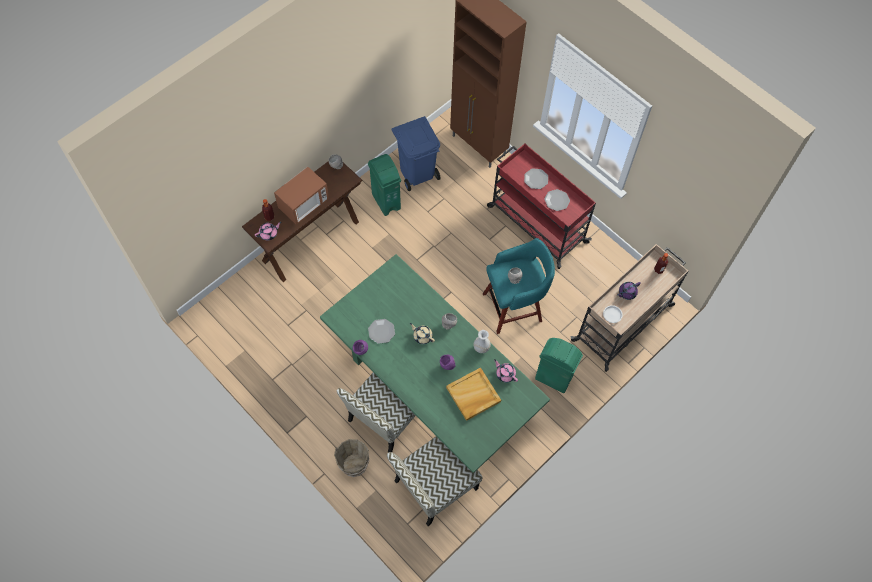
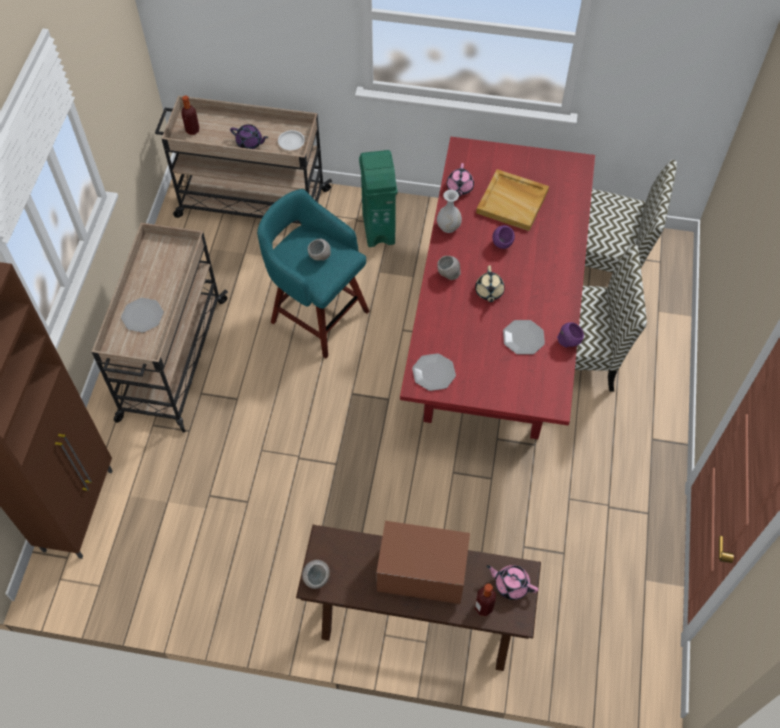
camera: 125 degrees left, 5 degrees down
(354, 465) = (654, 349): brown bucket -> none
(386, 201) = (269, 569): green trash can -> none
(417, 172) = (187, 561): blue trash can -> none
(431, 386) = (494, 335): green dining table -> red dining table
(536, 223) = (172, 360): red cart -> beige cart
(556, 200) = (162, 274): plate -> plate (434, 373)

